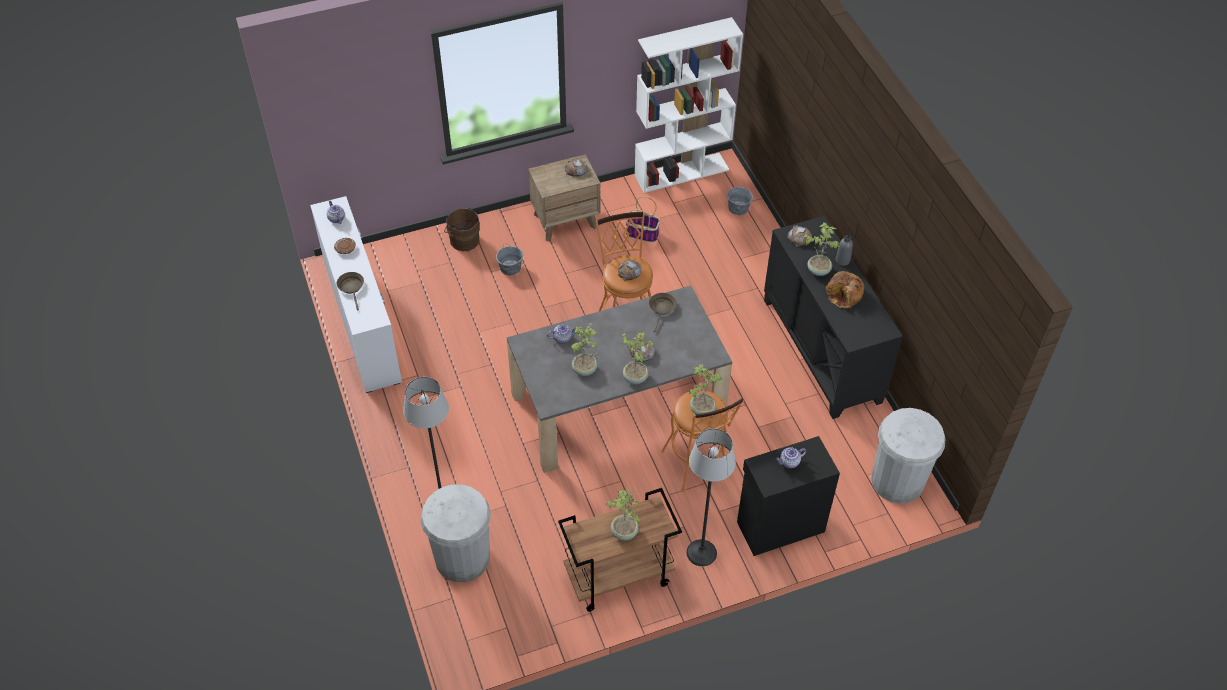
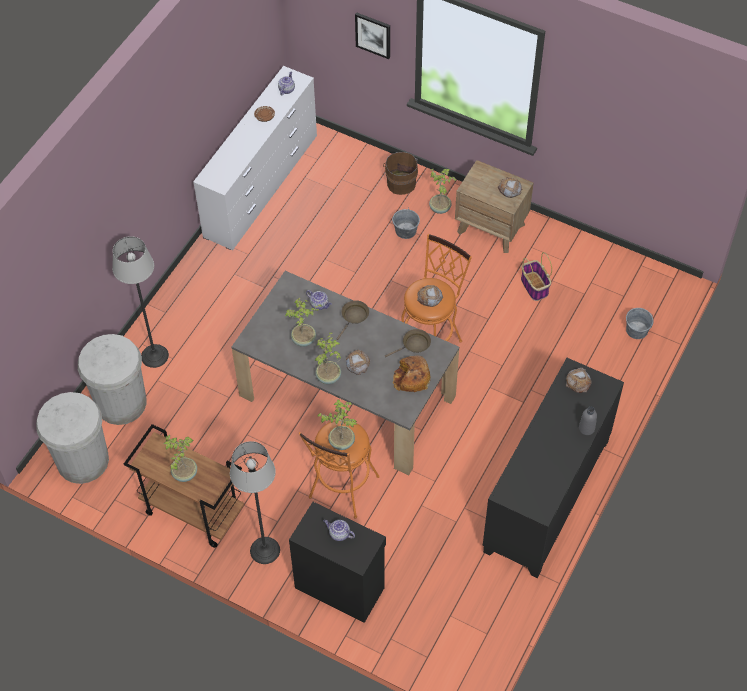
camera: 50 degrees right, 5 degrees up
(352, 288) = (233, 148): brown frying pan -> brown frying pan (354, 317)
(393, 114) = (373, 35): none -> picture
(682, 172) = (631, 264): white bookcase -> none
(818, 270) = (556, 418): potted plant -> potted plant (440, 208)
(844, 294) = (549, 455): bread -> bread (411, 378)
(897, 481) = (466, 643): white trash can -> white trash can (82, 460)

